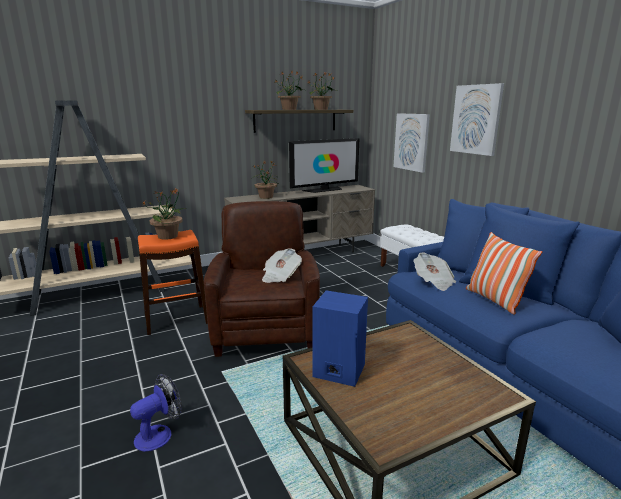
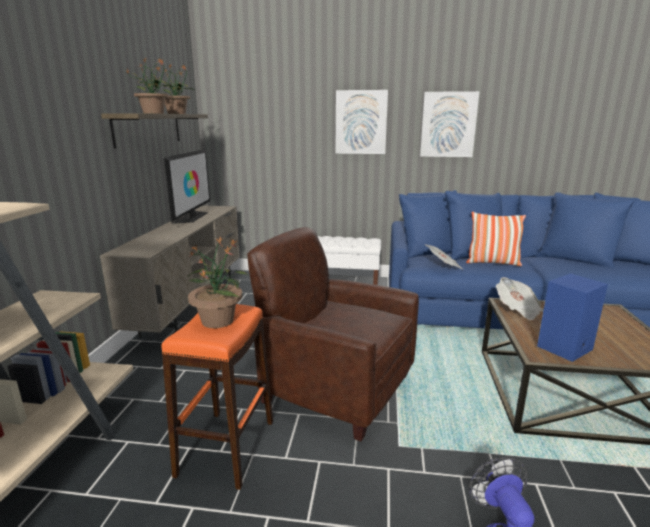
camera: 55 degrees left, 0 degrees up
(266, 197) = (157, 240): potted plant -> none
(280, 276) = (356, 313): newspaper -> newspaper (517, 310)
(411, 142) = (277, 148): picture -> picture (448, 124)

